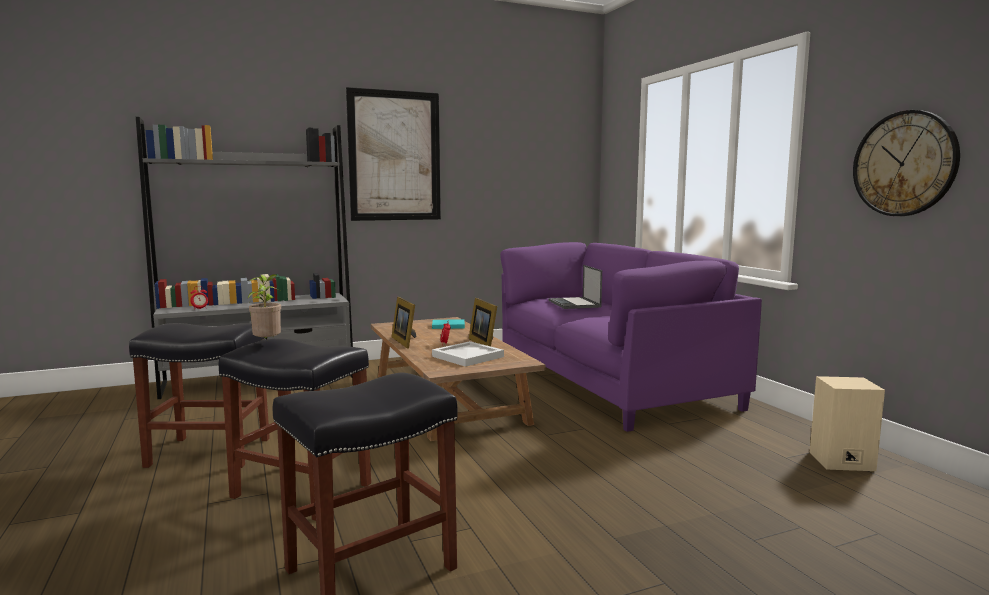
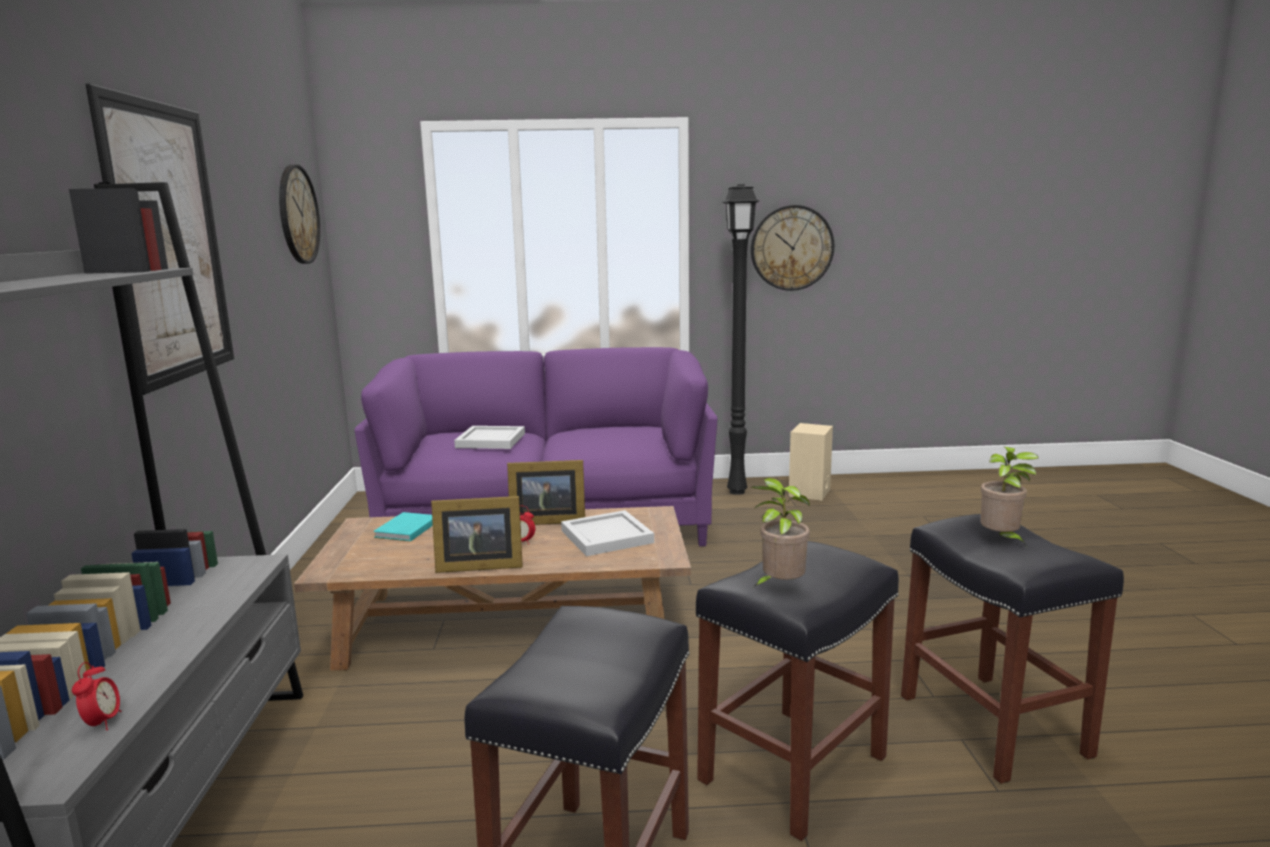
camera: 70 degrees left, 5 degrees up
(369, 390) = (1001, 540): none -> potted plant
(552, 147) = (298, 214): none -> wall clock
(574, 304) = (492, 440): laptop -> white tray
(782, 429) = (738, 491): none -> black floor lamp

